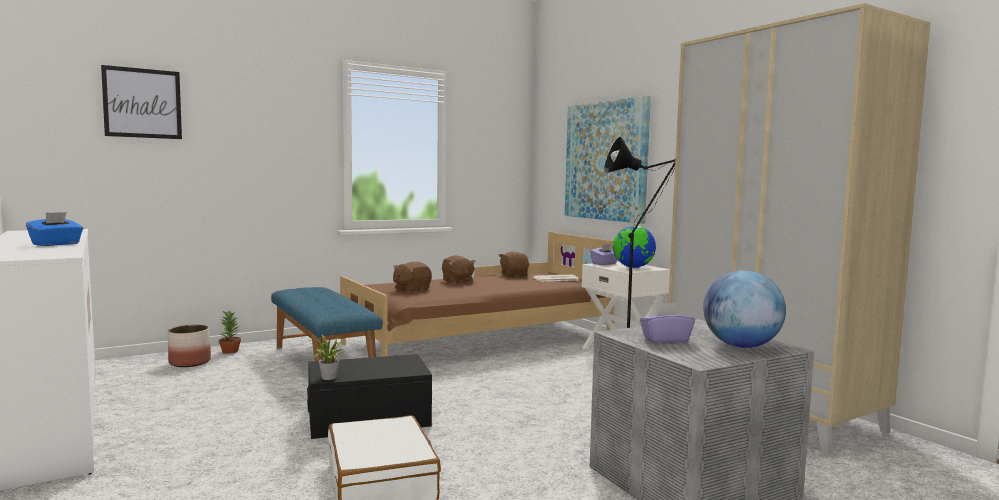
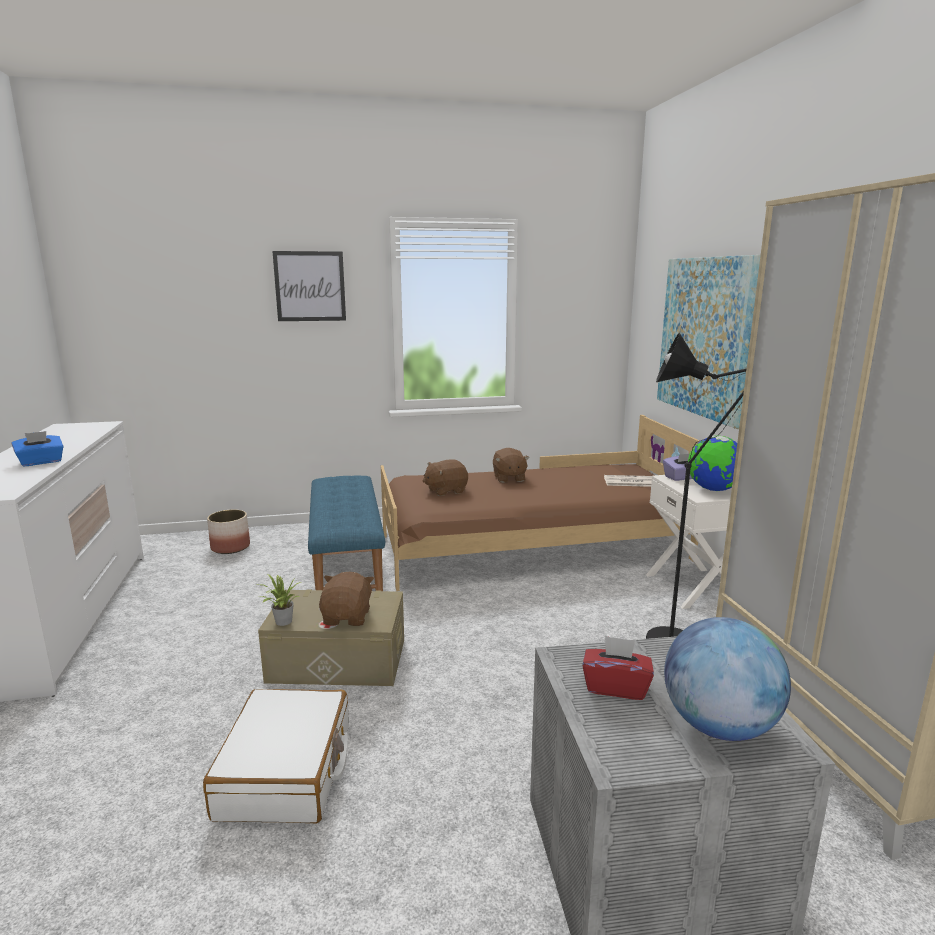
camera: 20 degrees right, 10 degrees up
(142, 103) = (180, 284): picture -> picture (310, 286)
(230, 351) = (274, 535): potted plant -> none
(368, 418) = (337, 660): black storage box -> beige storage box
(514, 275) = (585, 470): brown plush toy -> brown plush toy (347, 617)
(665, 340) = (616, 687): purple tissue box -> red tissue box

